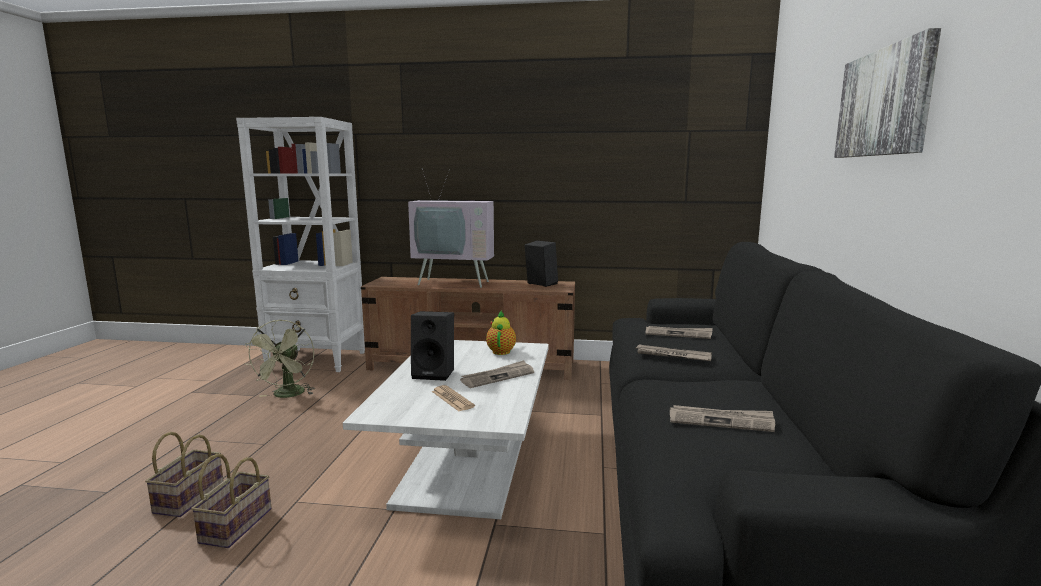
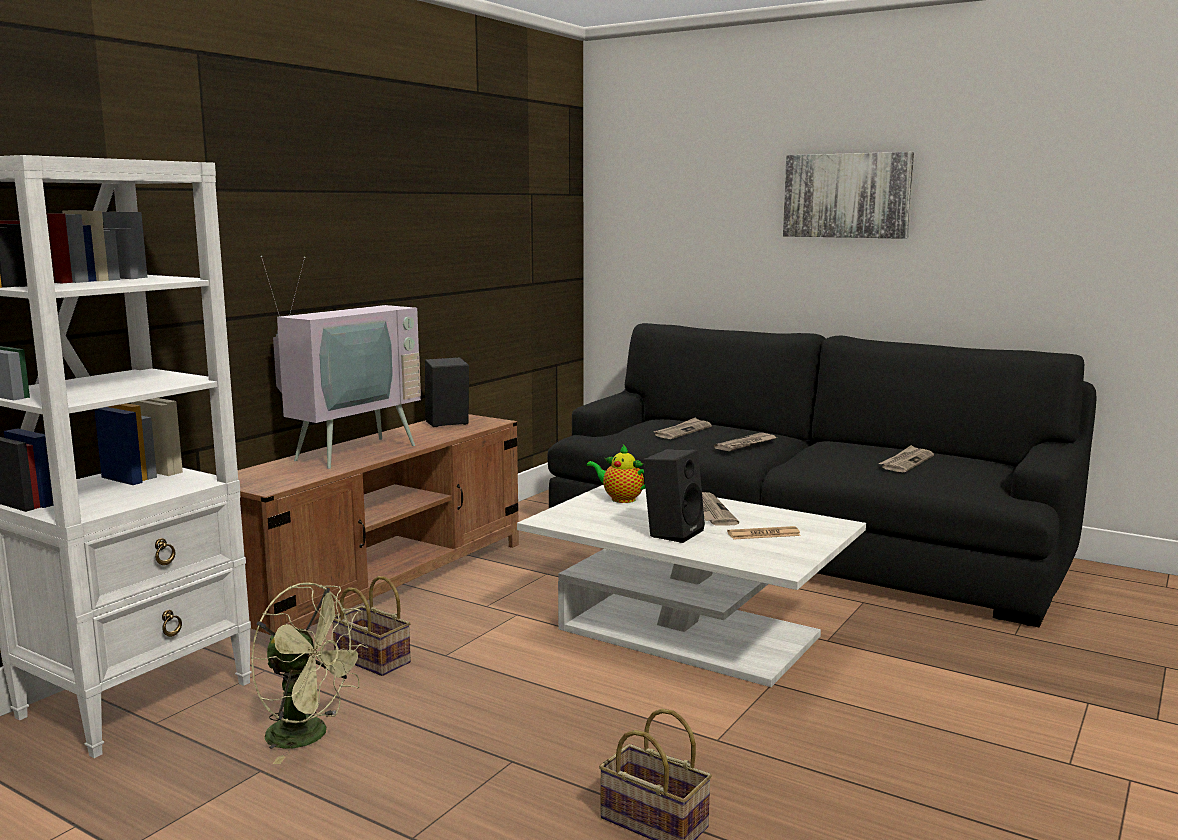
camera: 65 degrees left, 0 degrees up
(236, 524) = (751, 782): basket -> basket (369, 660)

